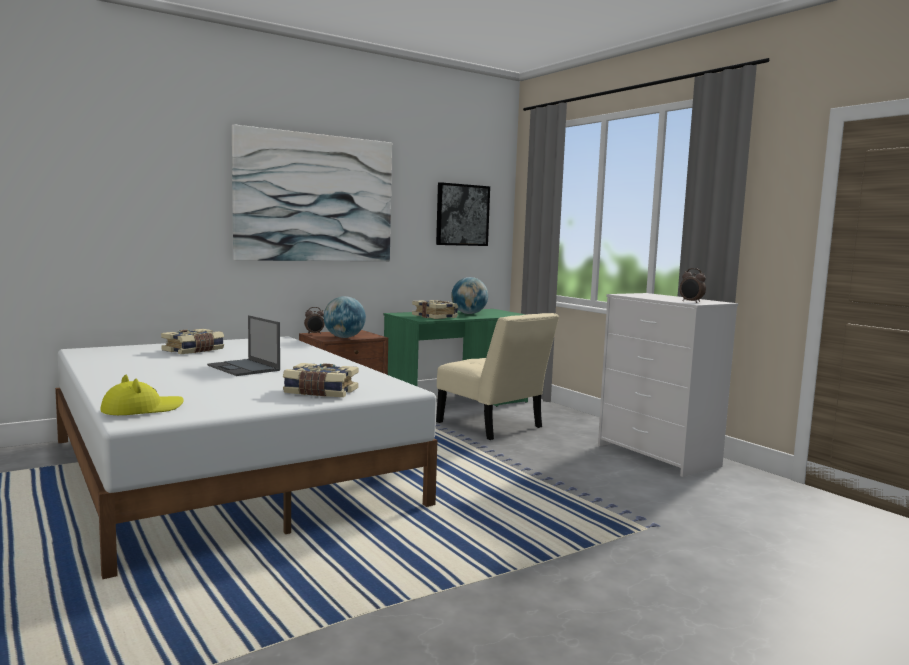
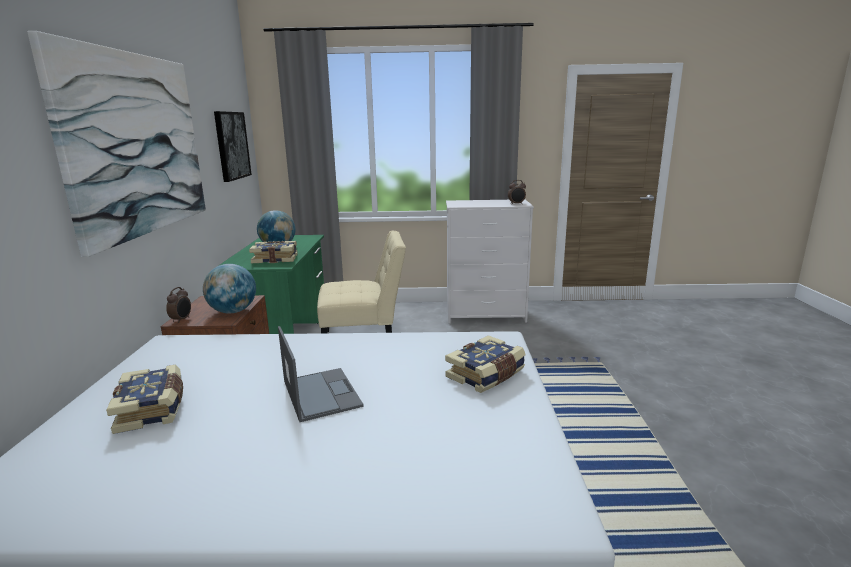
camera: 55 degrees left, 10 degrees up
(142, 409) = (505, 503): yellow hat -> none
(244, 368) = (321, 393): laptop -> laptop turned 105 degrees counterclockwise

